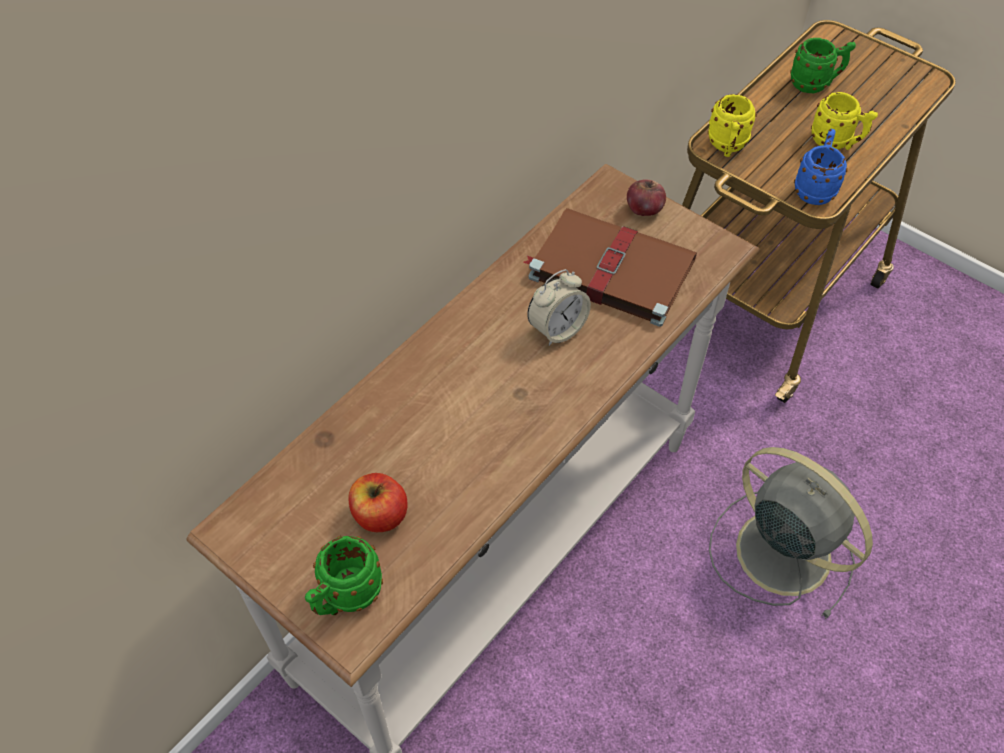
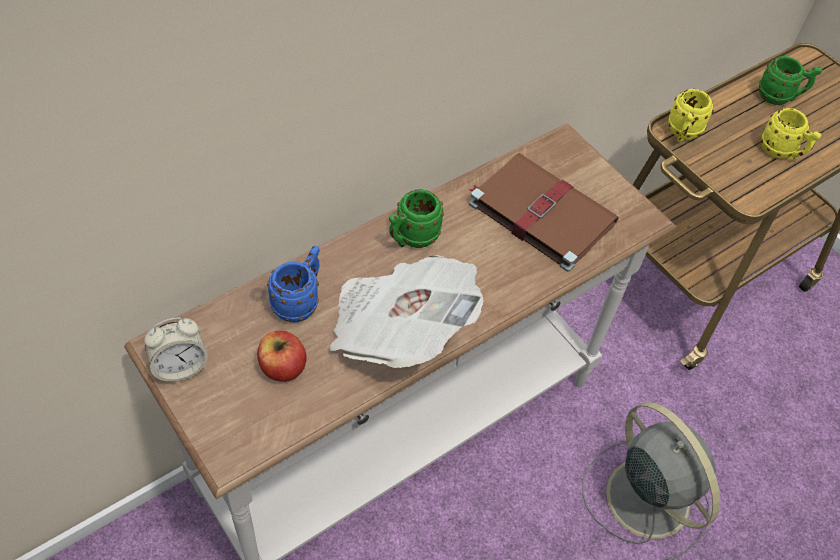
camera: 10 degrees right, 0 degrees up
(346, 597) = (234, 426): green mug -> green mug (411, 238)
(497, 437) = (399, 329): none -> newspaper
(557, 329) = (479, 252): alarm clock -> alarm clock (180, 366)
(644, 210) = (586, 170): apple -> none
(815, 188) = (748, 187): blue mug -> blue mug (300, 301)

